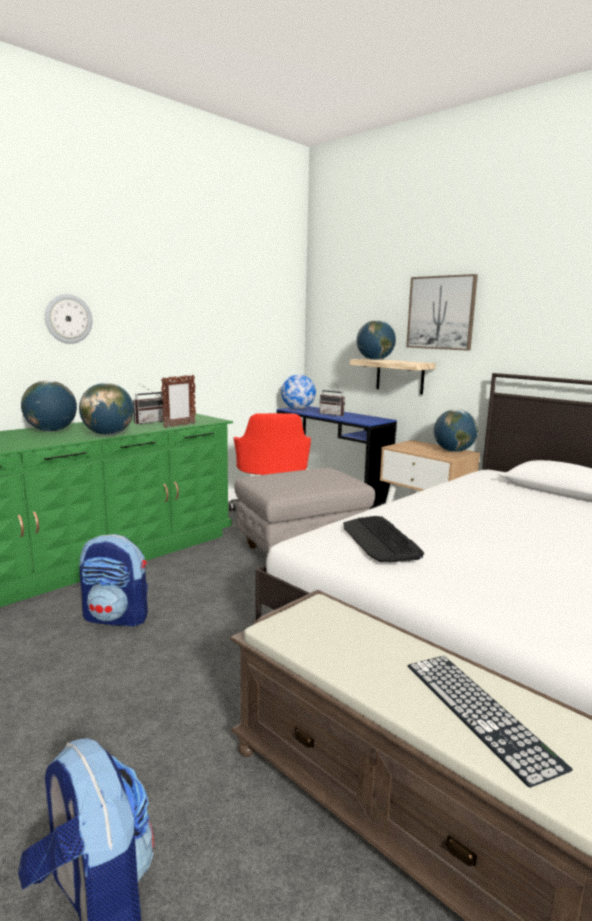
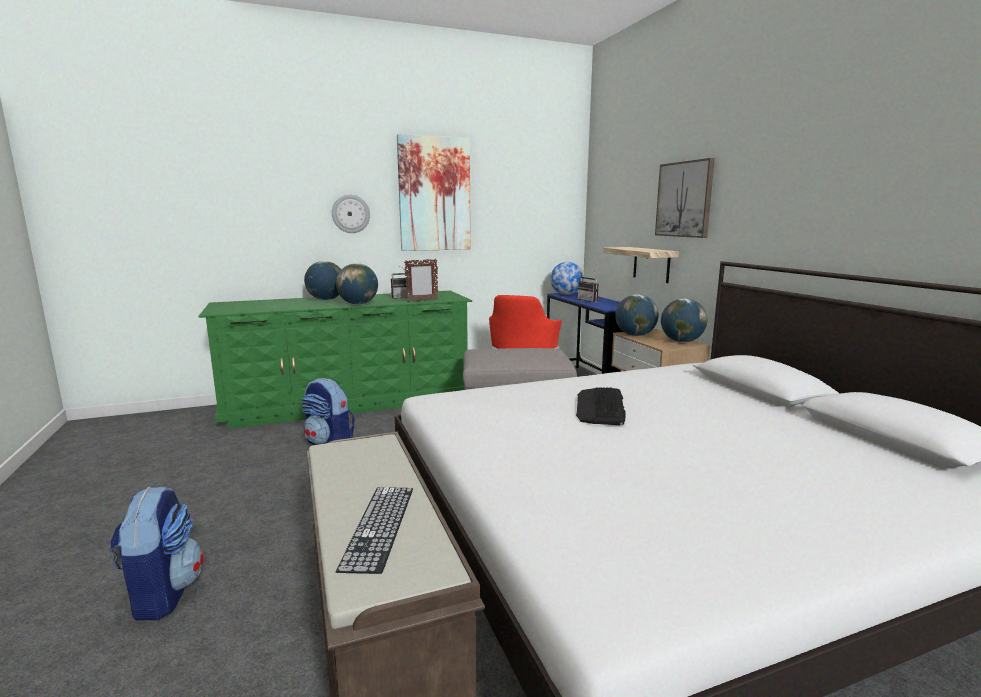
camera: 25 degrees right, 0 degrees up
(164, 297) = (434, 194): none -> picture
(374, 360) = (625, 248): globe -> globe (635, 335)
(380, 540) = (486, 404): keyboard -> keyboard (600, 407)

